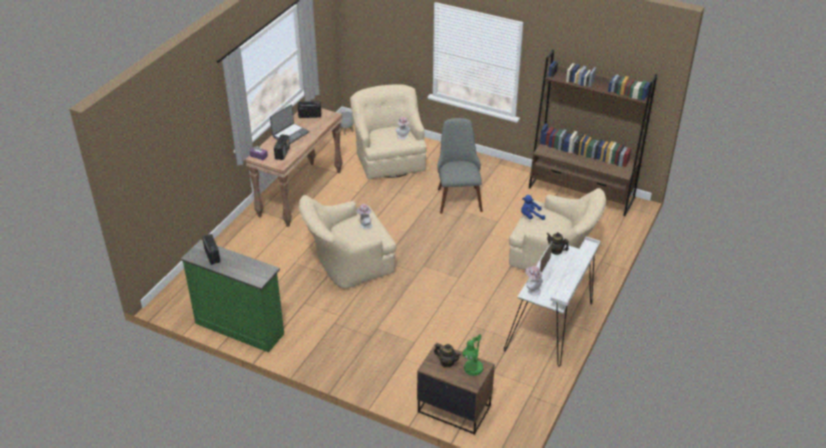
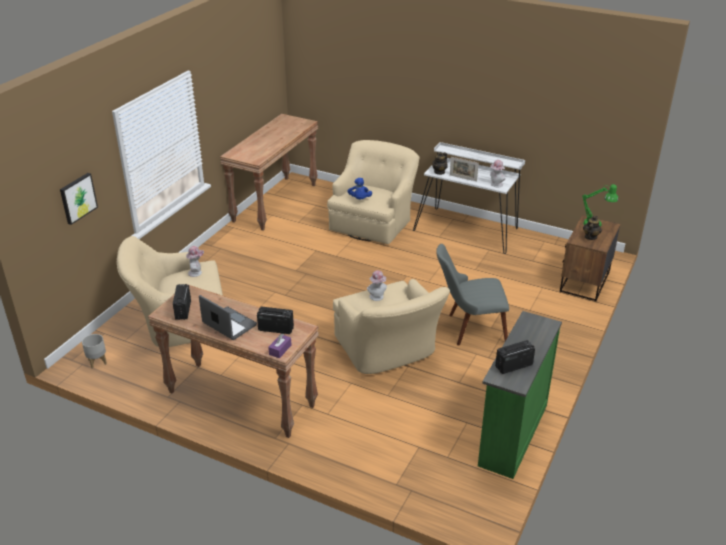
camera: 90 degrees left, 5 degrees down
(389, 35) = (77, 198): none -> picture
(458, 195) = (266, 273): grey chair -> grey chair (469, 329)
(581, 193) = (274, 202): brown bookcase -> brown console table

